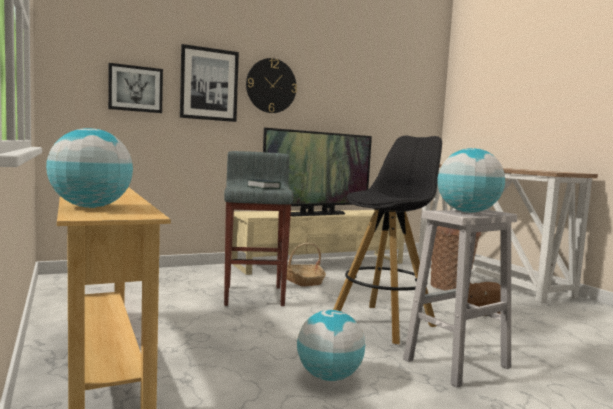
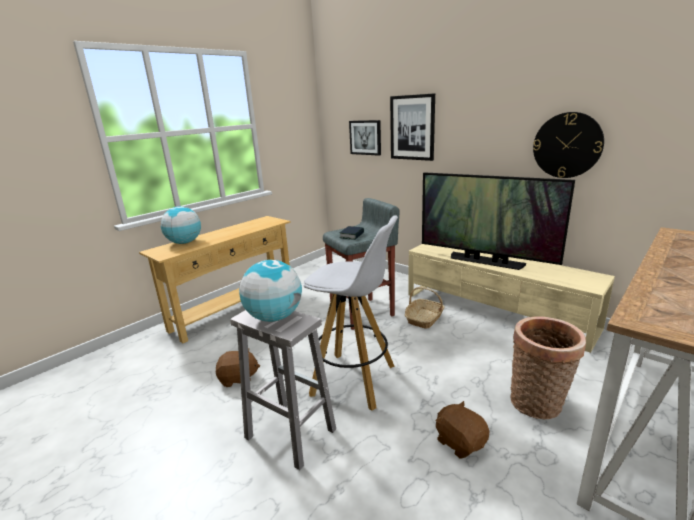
camera: 70 degrees right, 15 degrees up
(271, 86) = (467, 122): wall clock -> wall clock (567, 145)
(329, 377) = (238, 378): globe -> brown plush toy
(384, 323) = (355, 380): black stool -> white stool

